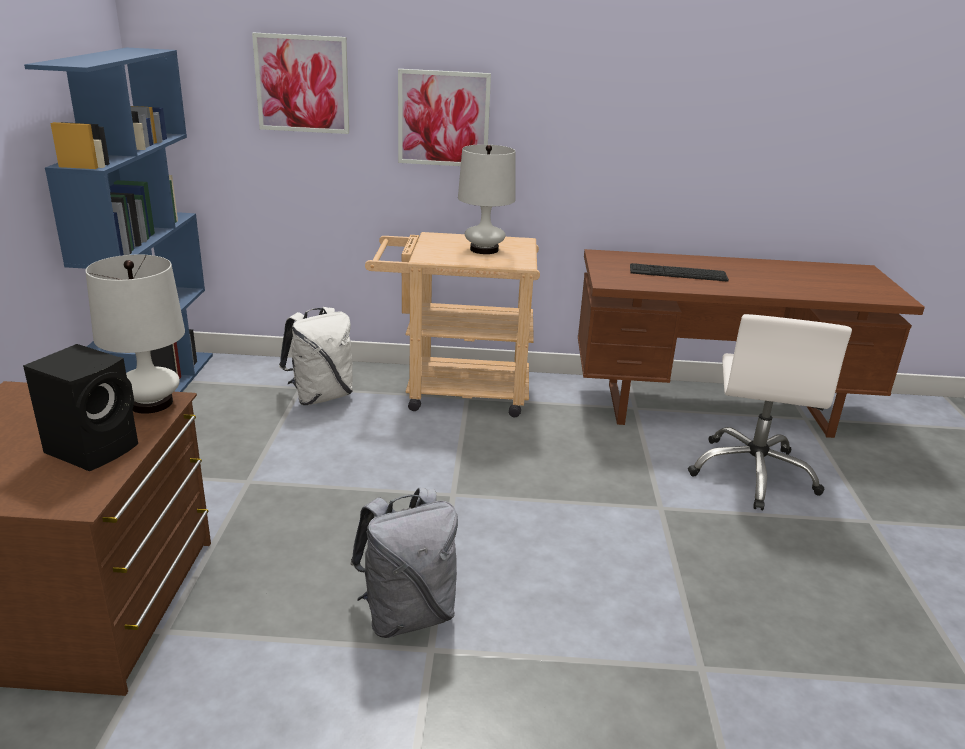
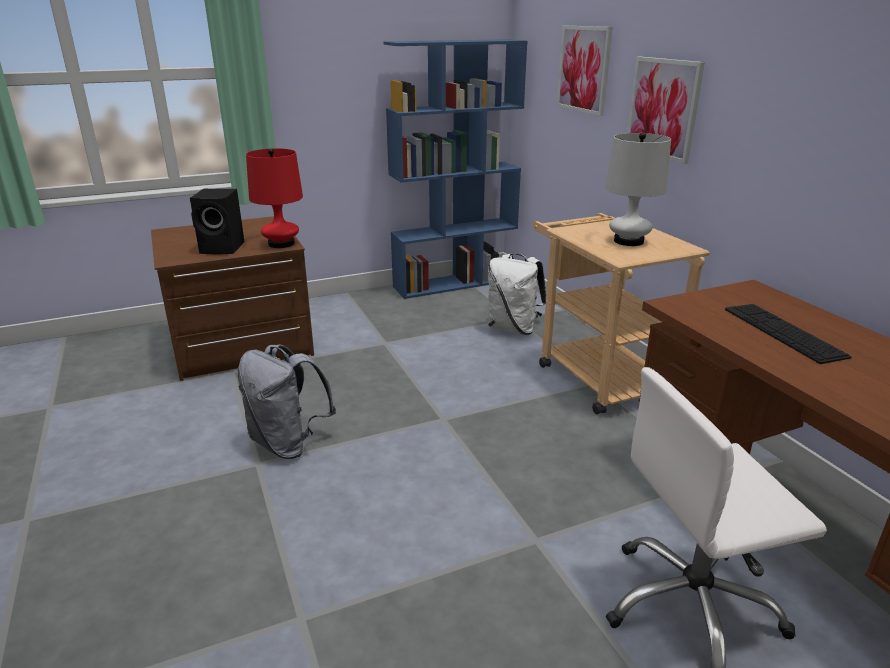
camera: 65 degrees right, 0 degrees up
(151, 403) = (281, 243): white table lamp -> red table lamp

